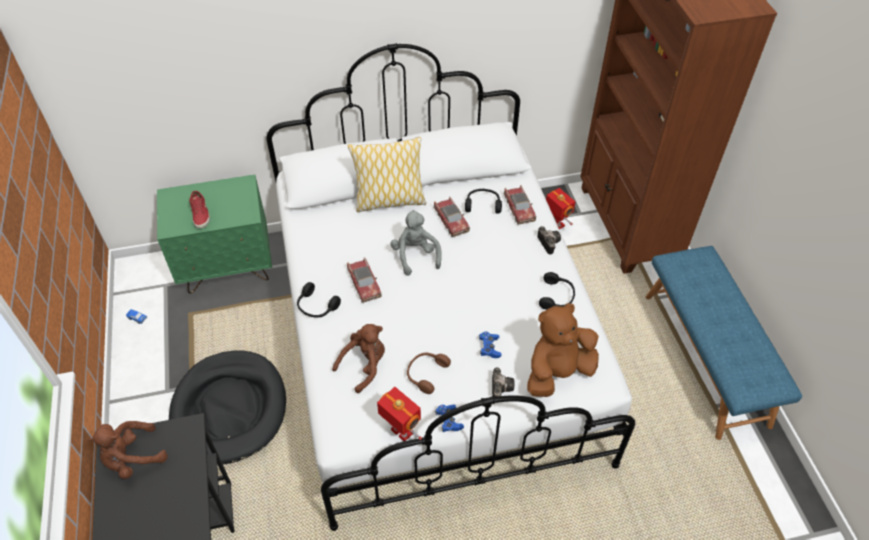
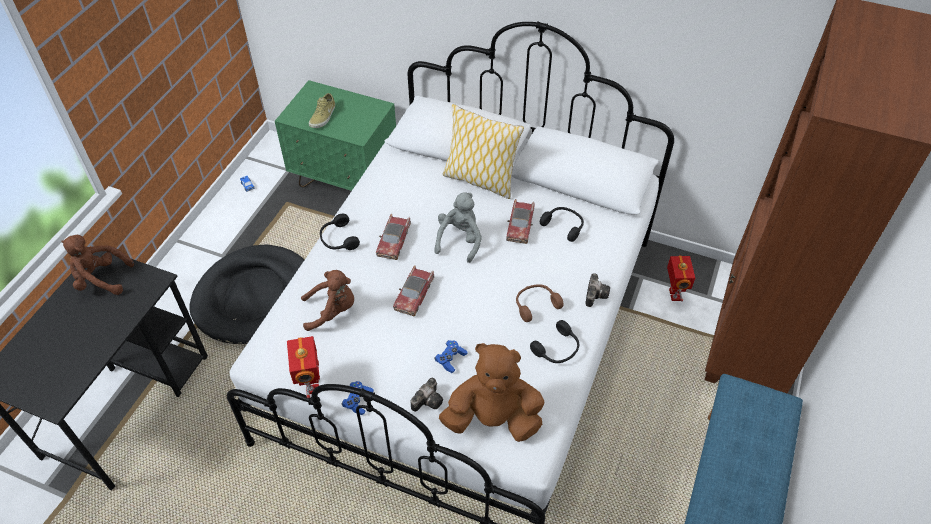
camera: 35 degrees right, 0 degrees up
(201, 214) = (323, 116): red shoe -> beige shoe
(426, 374) = (375, 348): brown headphones -> brown headphones (535, 305)
(519, 208) = (595, 247): toy car -> toy car (414, 295)

